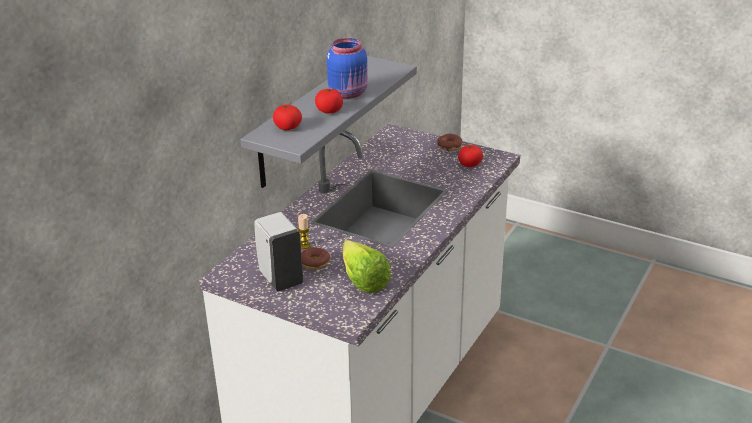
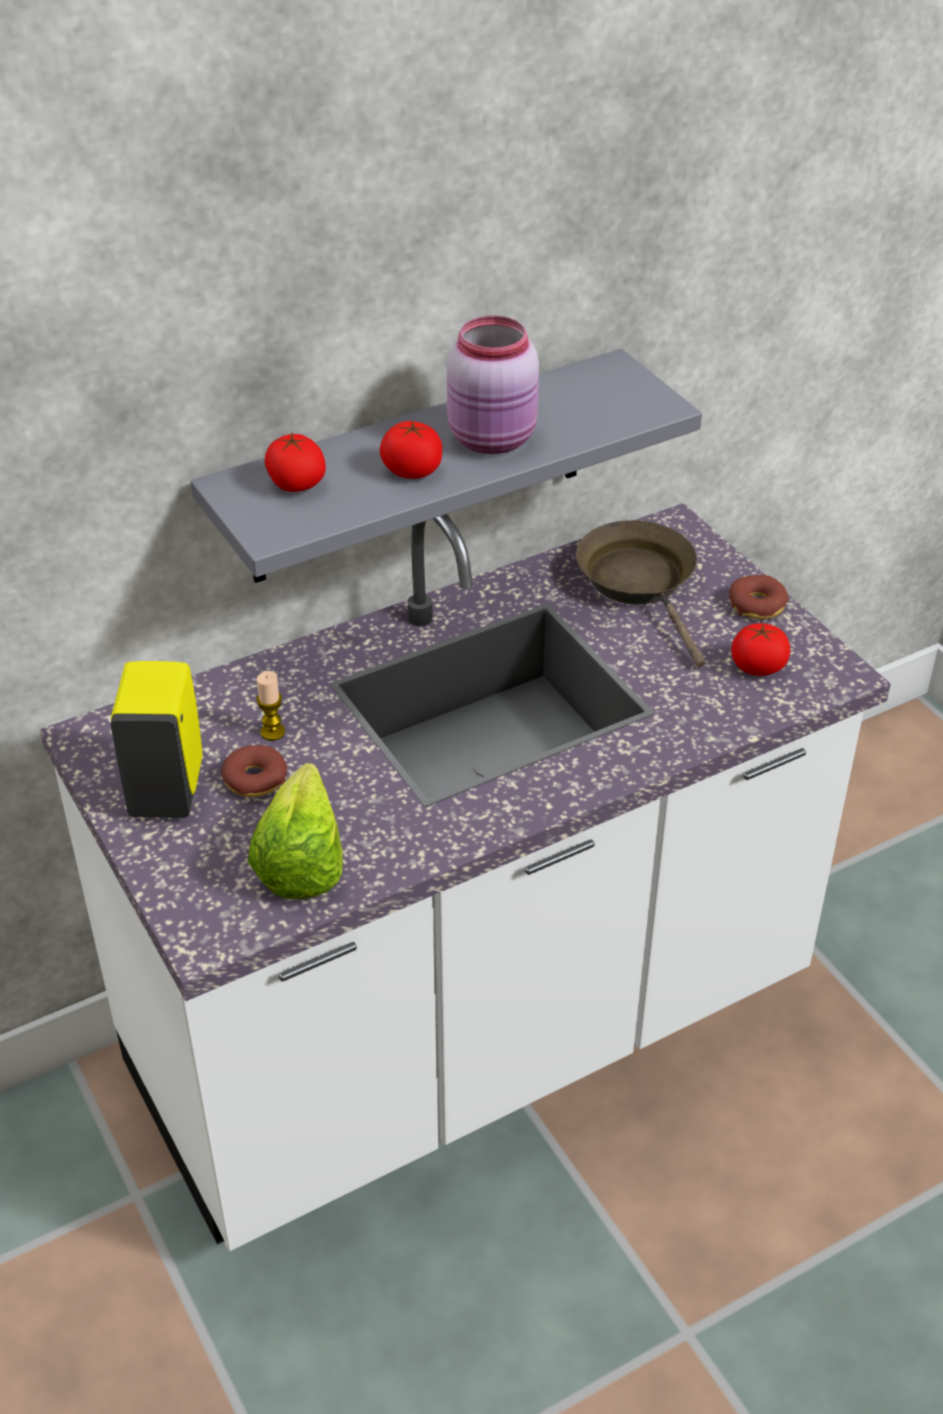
camera: 30 degrees right, 10 degrees up
(280, 278) = (167, 788): white soap dispenser -> yellow soap dispenser
(349, 93) = (494, 439): blue jar -> pink jar
(400, 152) = (641, 584): none -> brown frying pan

